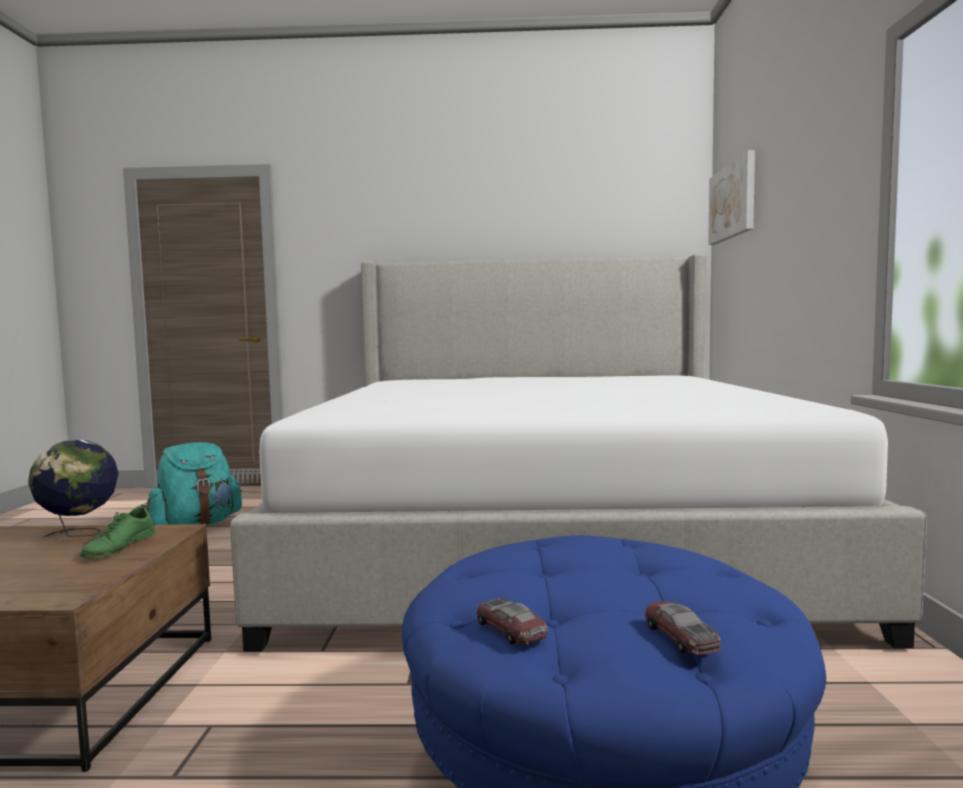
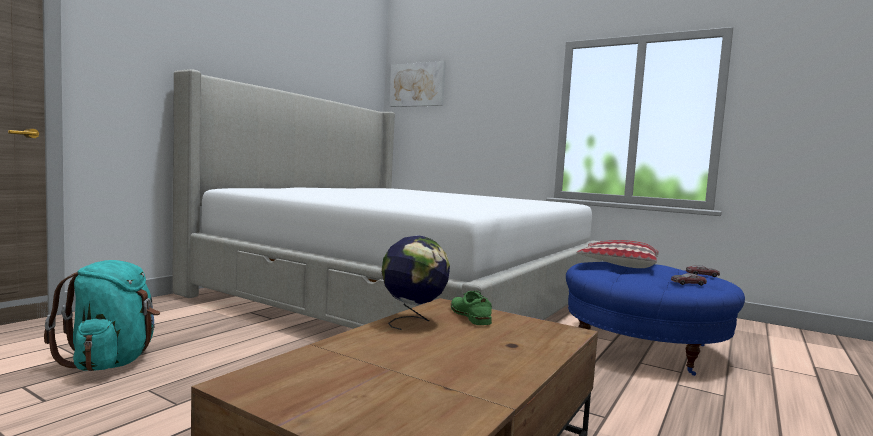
camera: 60 degrees left, 0 degrees up
(119, 546) = (470, 316): green shoe -> green shoe turned 150 degrees counterclockwise
(618, 555) = (618, 264): none -> pillow

